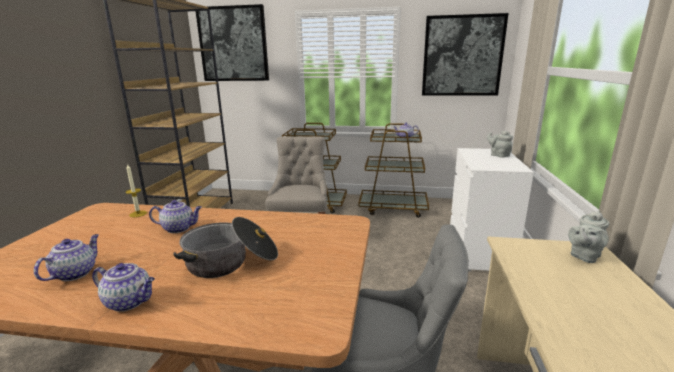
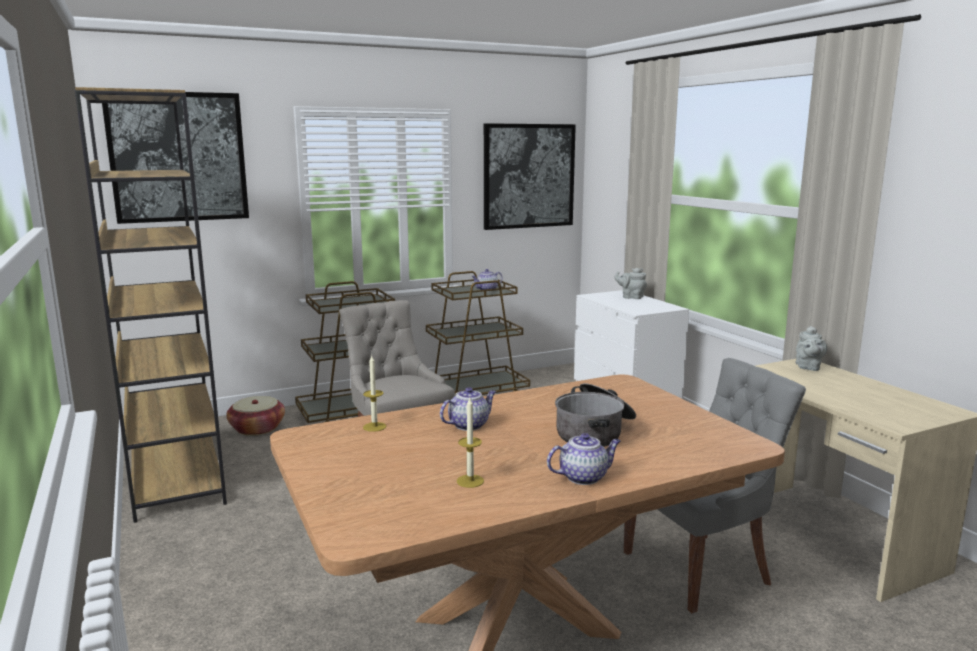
camera: 35 degrees left, 5 degrees down
(75, 273) = (470, 481): teapot -> candle
(260, 200) = (257, 428): none -> basket

